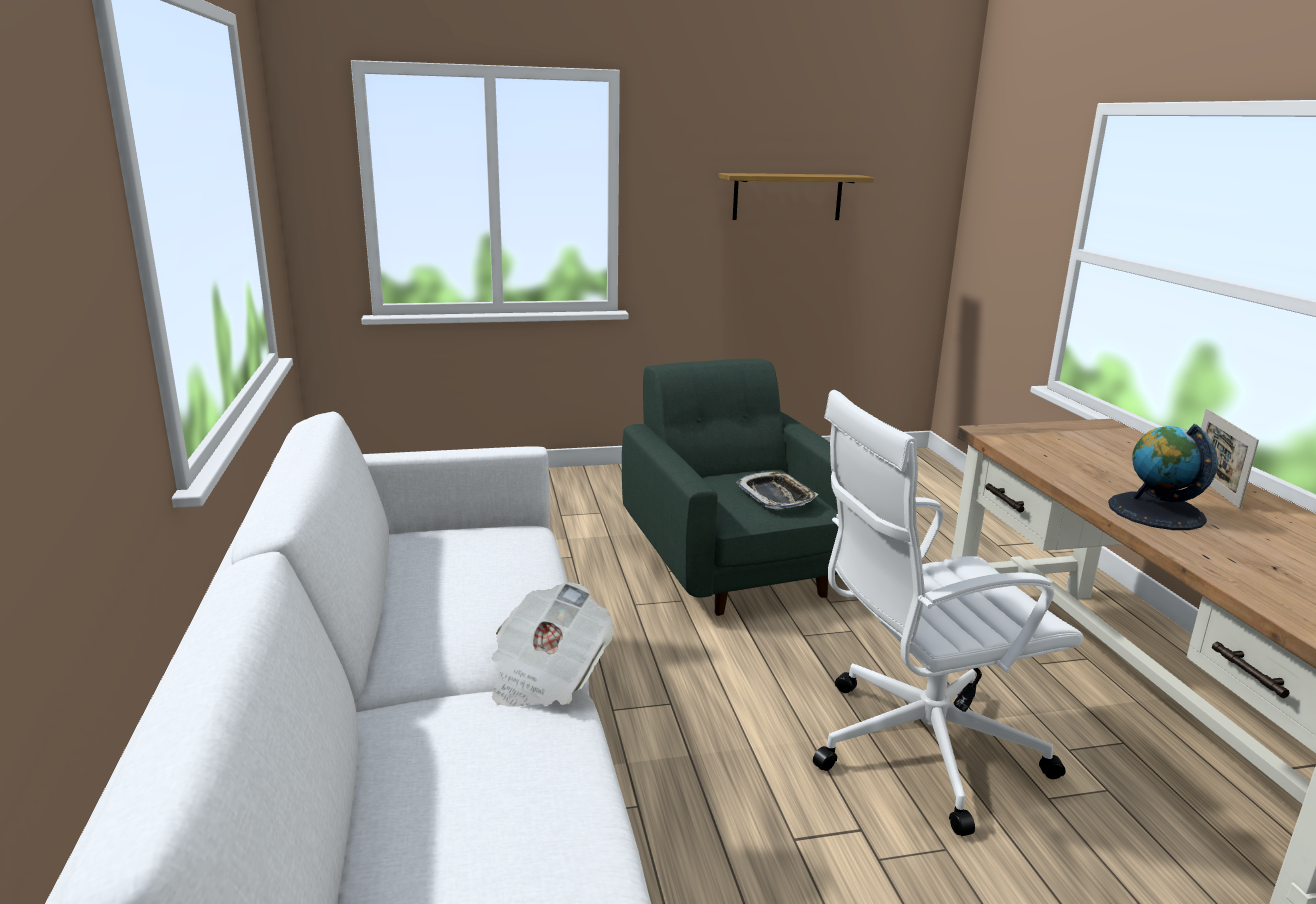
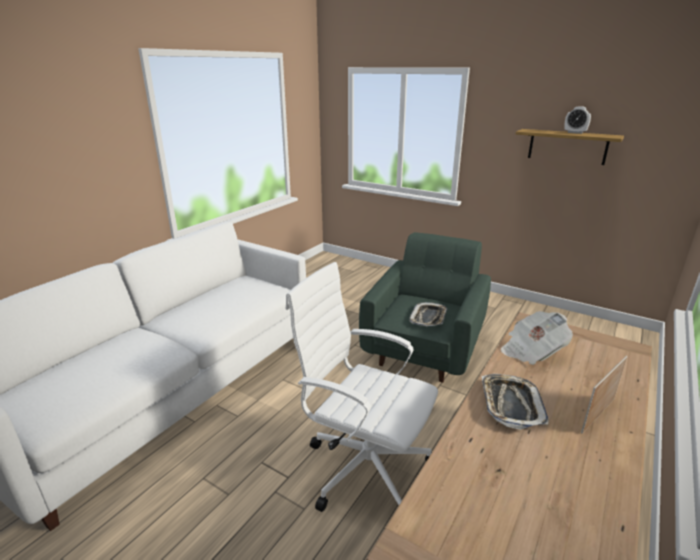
camera: 45 degrees right, 5 degrees up
(547, 675) = (185, 342): newspaper -> newspaper (531, 351)
(801, 174) = (575, 132): none -> alarm clock
(1155, 511) = (511, 404): globe -> tray

